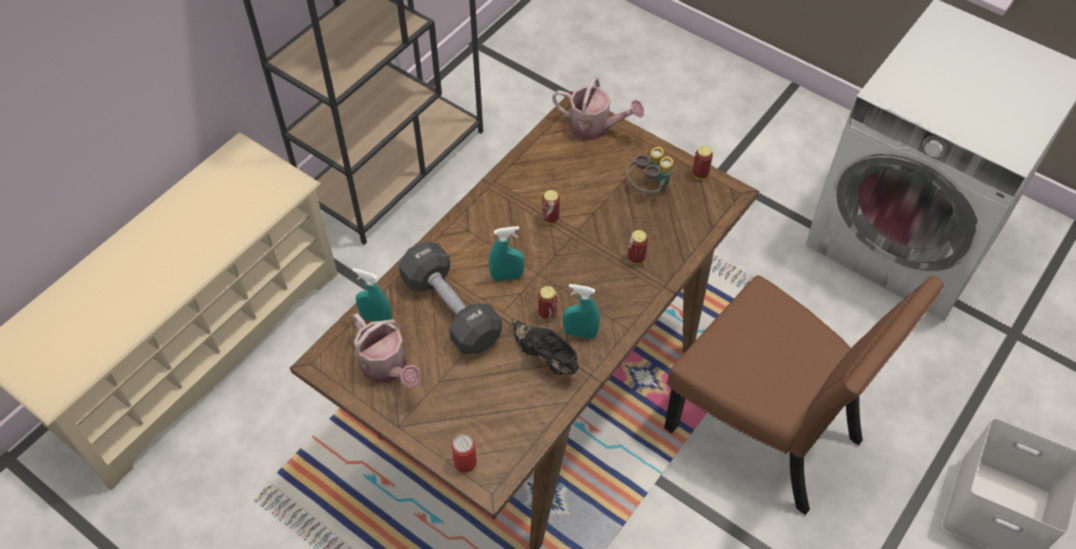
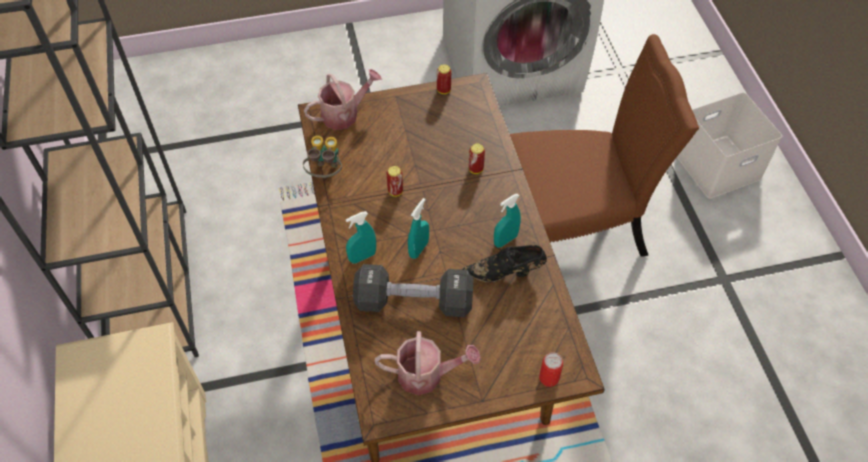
camera: 50 degrees left, 0 degrees up
(376, 319) = (376, 354): turquoise spray bottle -> turquoise spray bottle (362, 257)
(547, 314) = (472, 248): can -> none
(648, 189) = (427, 123): binoculars -> binoculars (325, 173)

